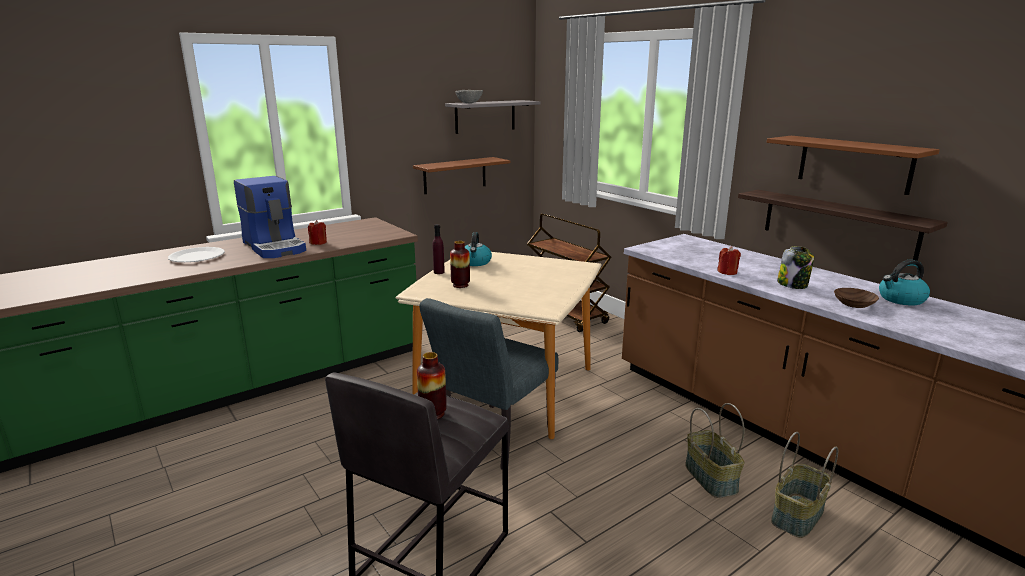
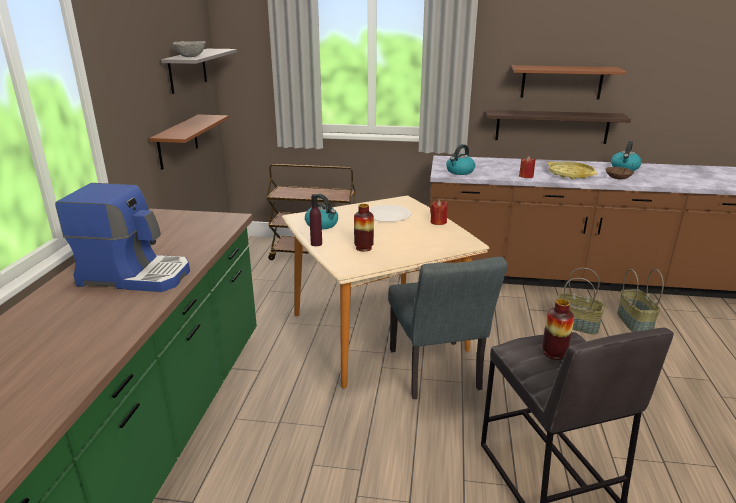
camera: 45 degrees left, 5 degrees up
(197, 256) = (63, 324): white plate -> white plate (388, 215)
(318, 243) = (174, 254): red candle -> red candle (438, 222)
(666, 251) = (460, 171): none -> kettle
(793, 284) = (570, 174): jar -> yellow tray

